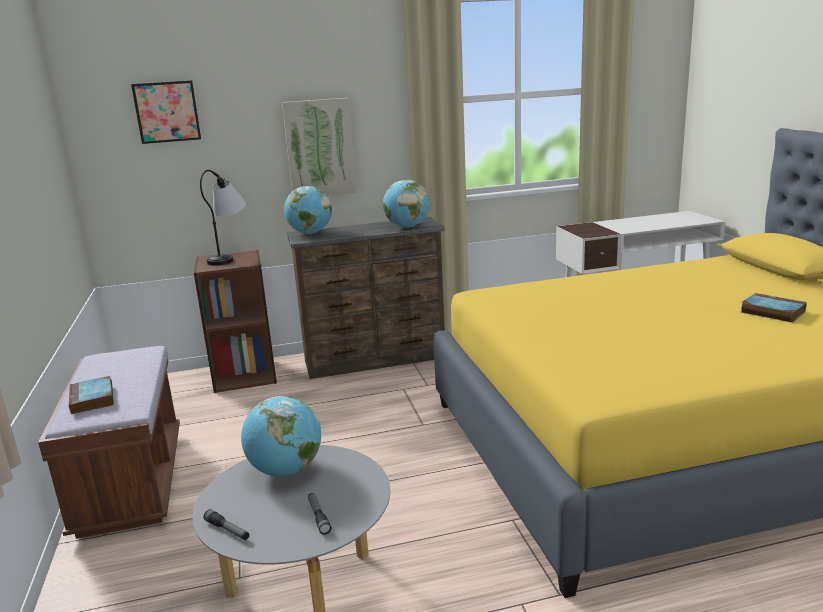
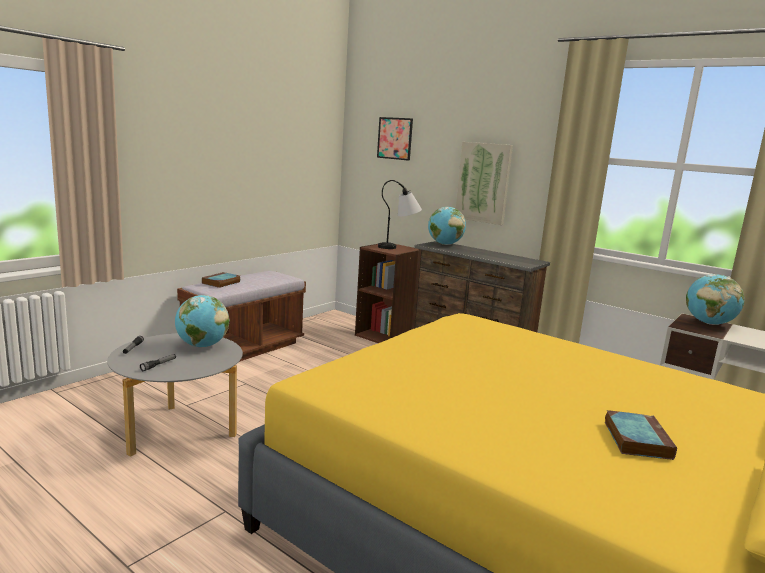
camera: 50 degrees right, 5 degrees down
(407, 227) = (508, 260): globe -> globe (709, 323)

